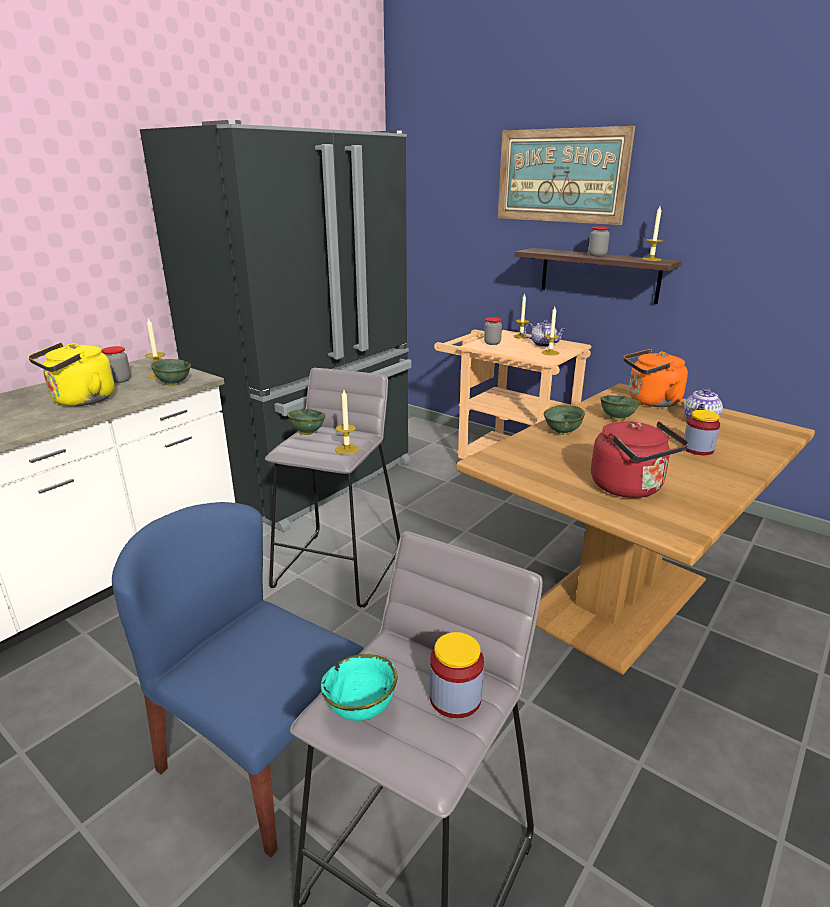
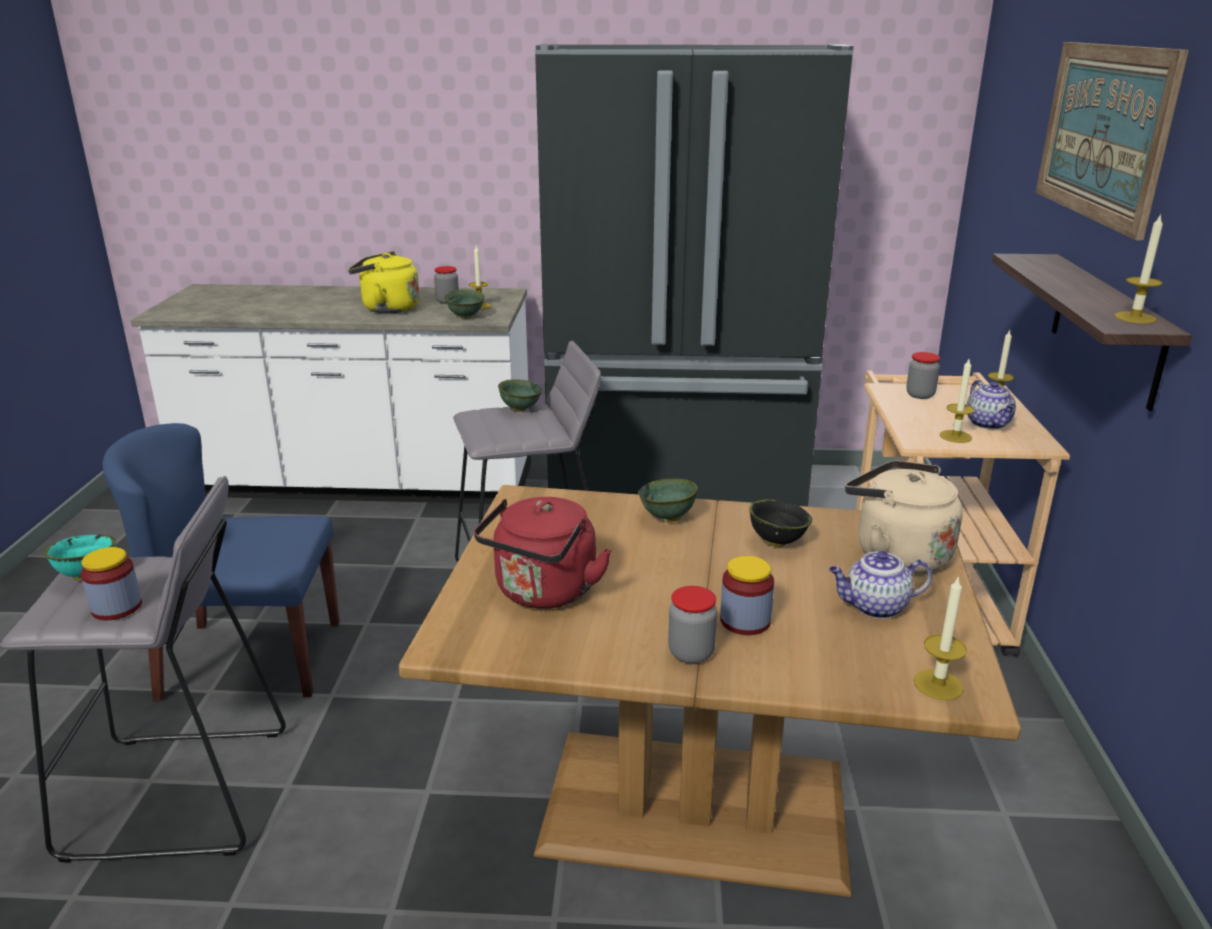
camera: 55 degrees right, 0 degrees up
(260, 758) = (250, 659): blue chair -> blue chair turned 90 degrees counterclockwise
(347, 449) = (505, 436): candle -> candle (938, 685)
(597, 255) = (1081, 289): jar -> jar (691, 653)
(616, 419) = (776, 542): green bowl -> black bowl
(650, 402) = (896, 553): orange kettle -> beige kettle

